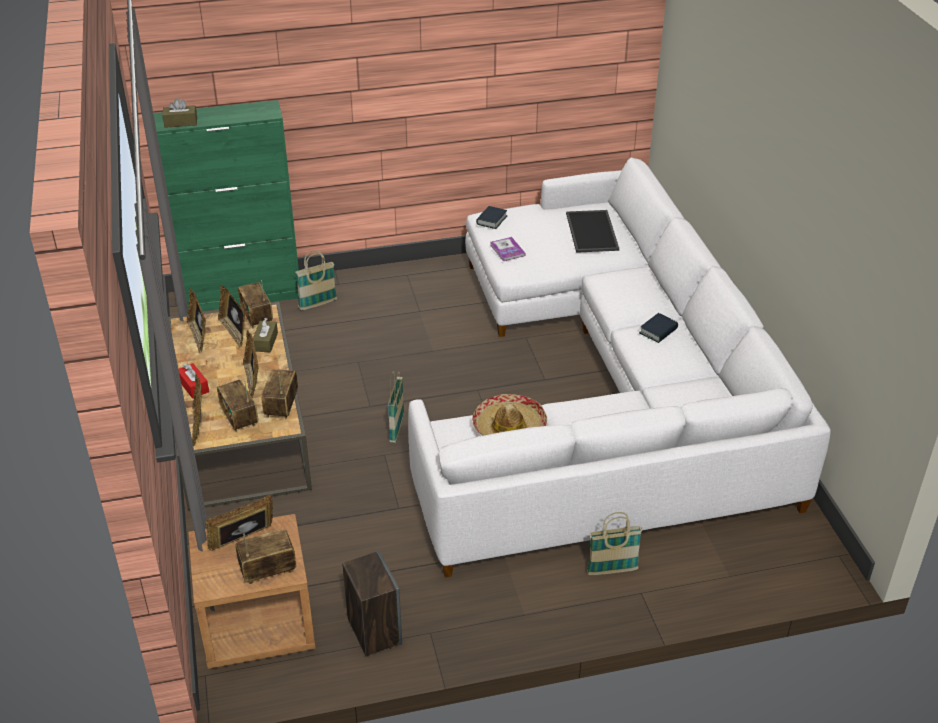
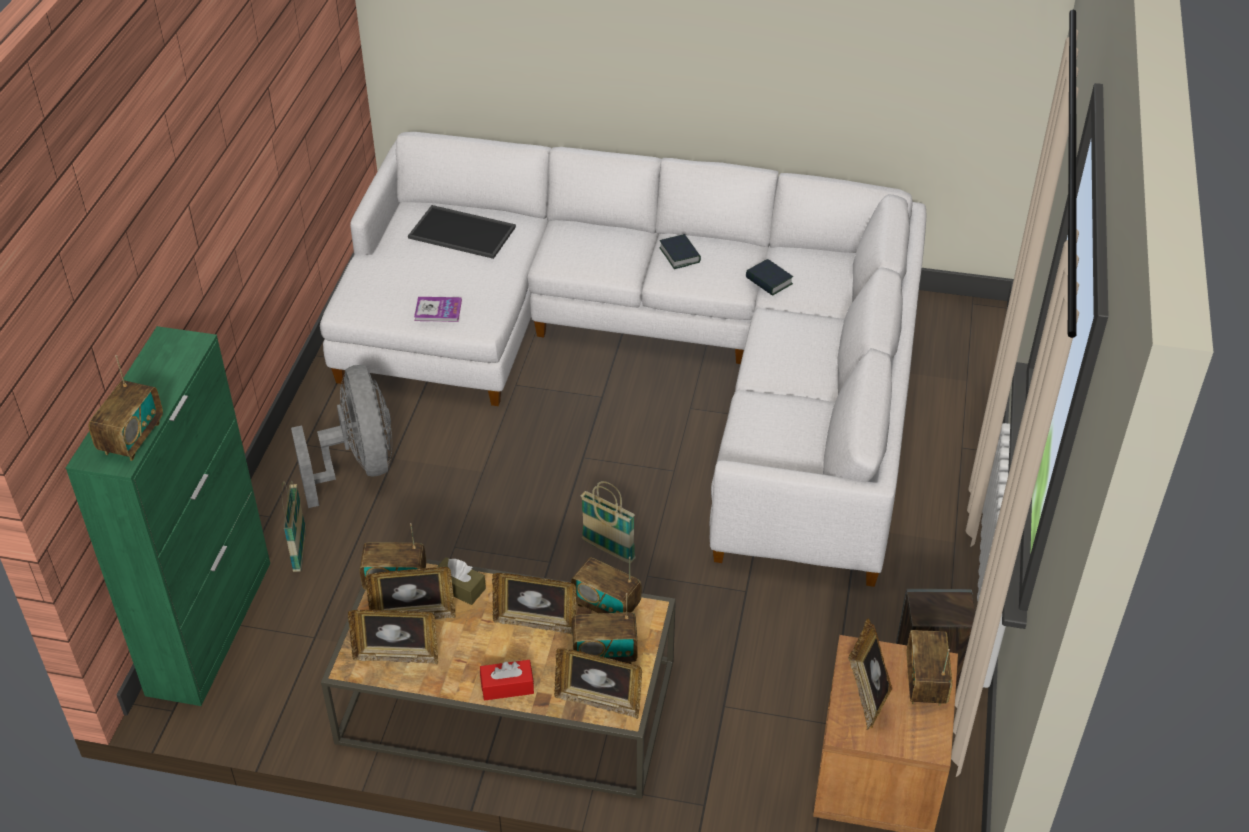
camera: 65 degrees left, 5 degrees up
(181, 122) = (132, 438): brown tissue box -> radio
(402, 300) = (358, 466): none -> grey fan
(491, 220) = (361, 302): book -> book (769, 281)
(509, 427) = (773, 418): hat -> none
(612, 571) = (923, 456): basket -> none

